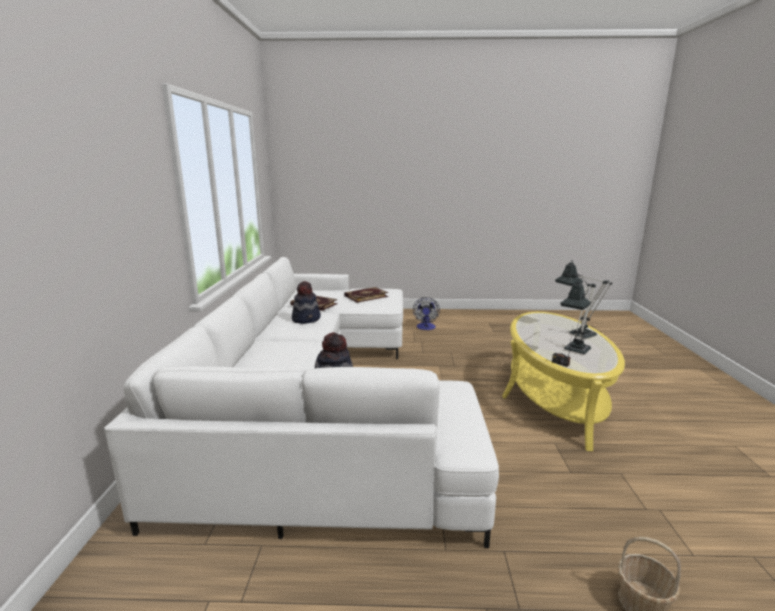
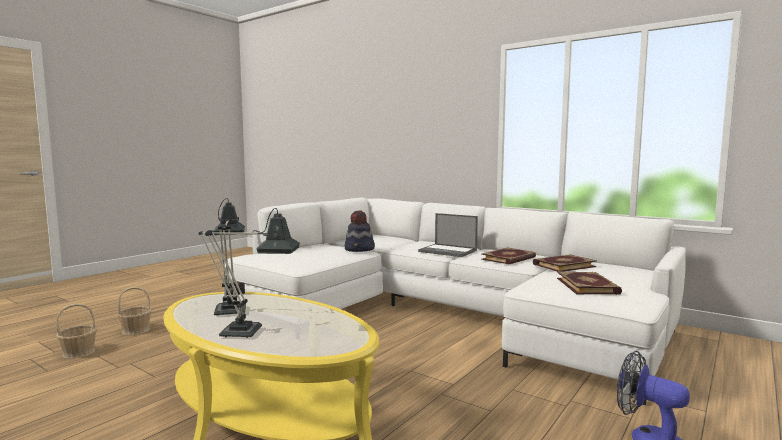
camera: 125 degrees right, 10 degrees down
(296, 342) = (448, 251): none -> laptop
(306, 319) = (509, 258): hat -> book
(725, 582) = (79, 352): none -> basket

